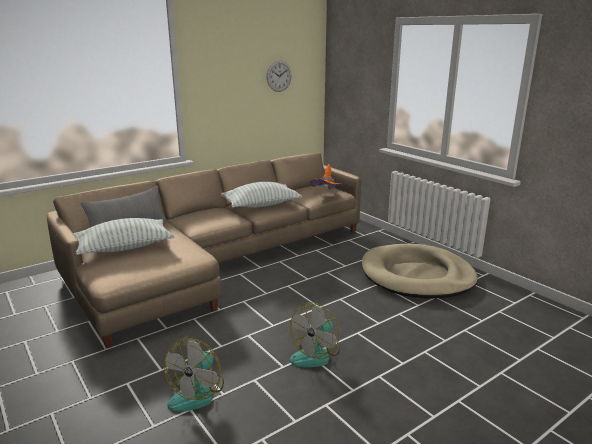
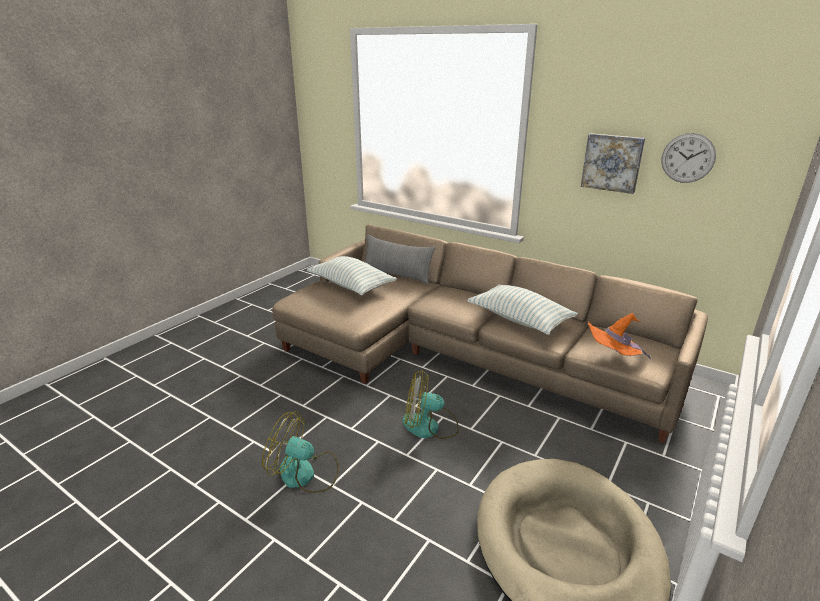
camera: 70 degrees right, 5 degrees up
(197, 393) = (231, 414): fan -> fan (429, 426)
(241, 86) = (612, 162): none -> picture

